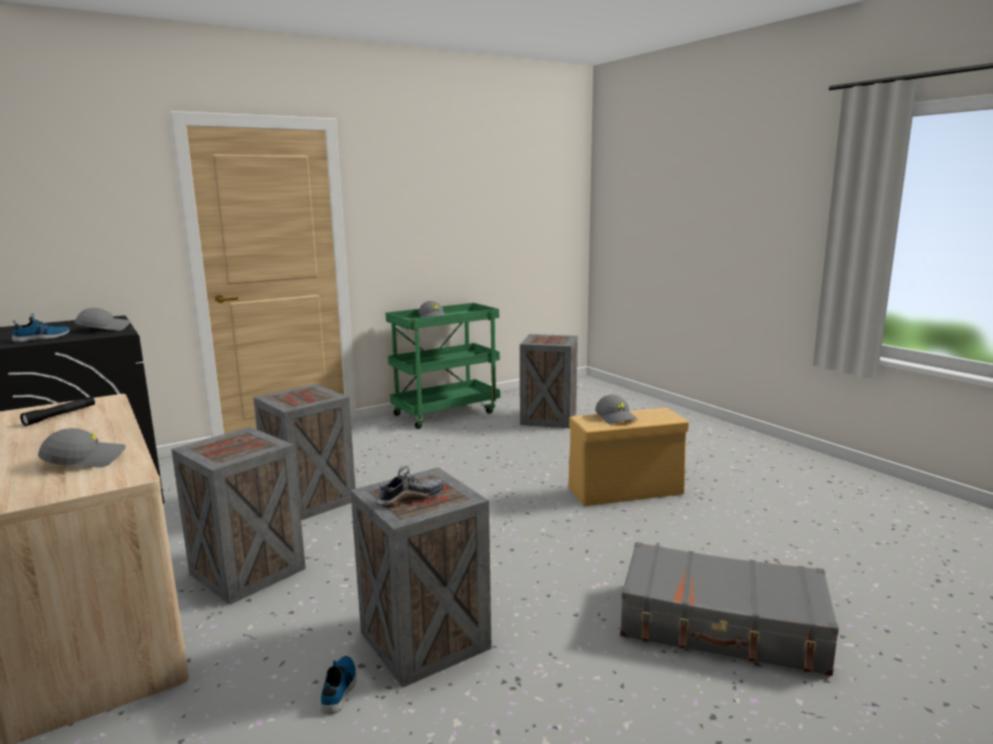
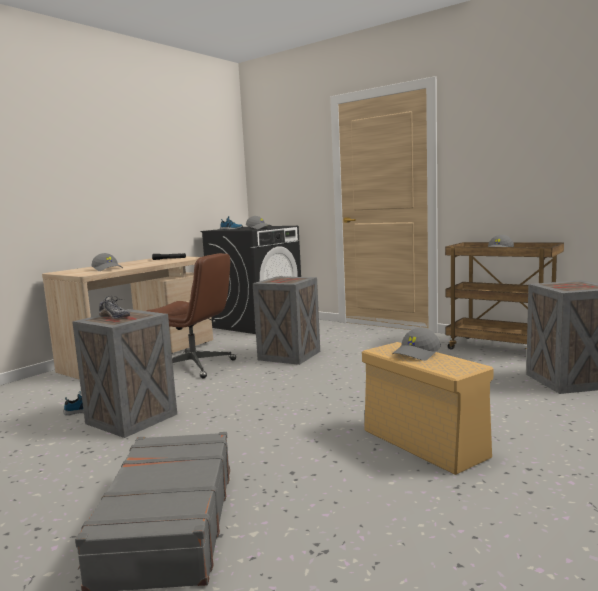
camera: 70 degrees right, 5 degrees down
(250, 571) = (195, 367): crate -> brown office chair
(446, 413) = (502, 348): green cart -> brown cart

